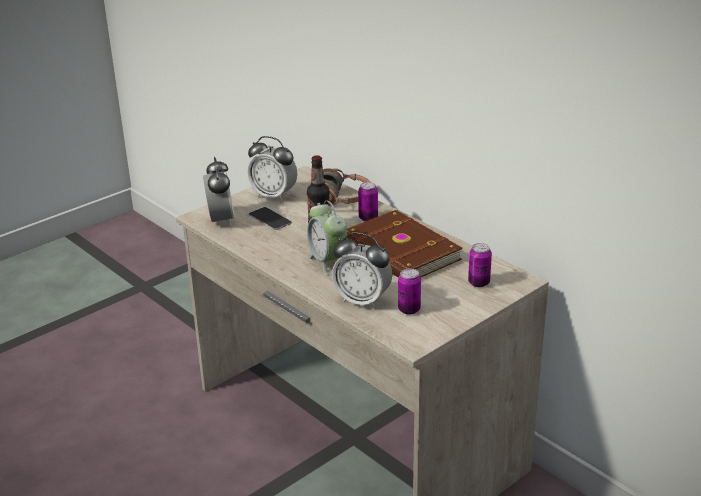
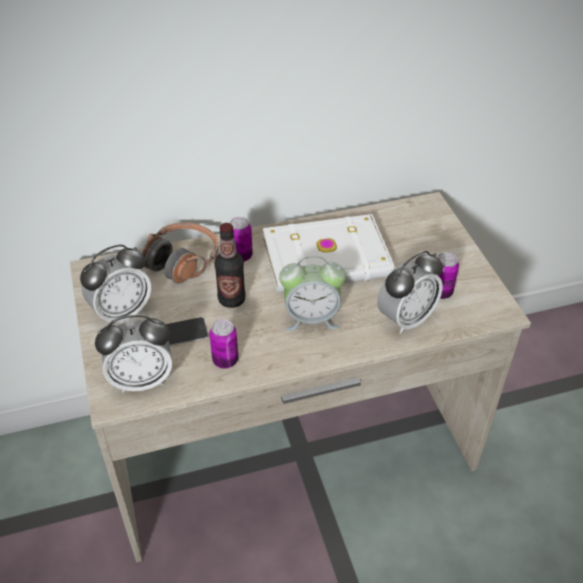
camera: 65 degrees left, 15 degrees up
(221, 220) = (141, 380): alarm clock -> alarm clock turned 150 degrees clockwise
(399, 252) = (328, 260): brown book -> white book
(479, 283) = (418, 231): can -> can (225, 360)

